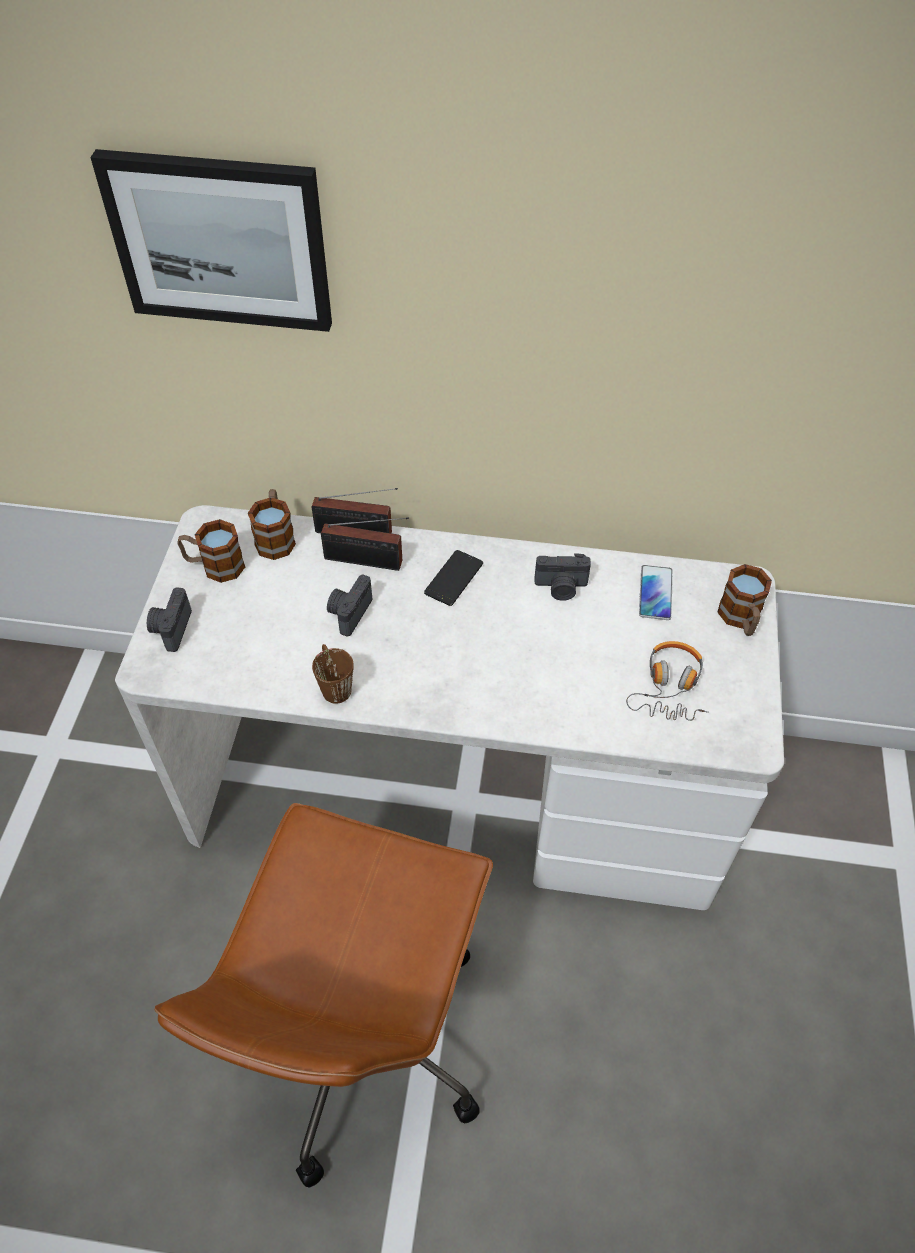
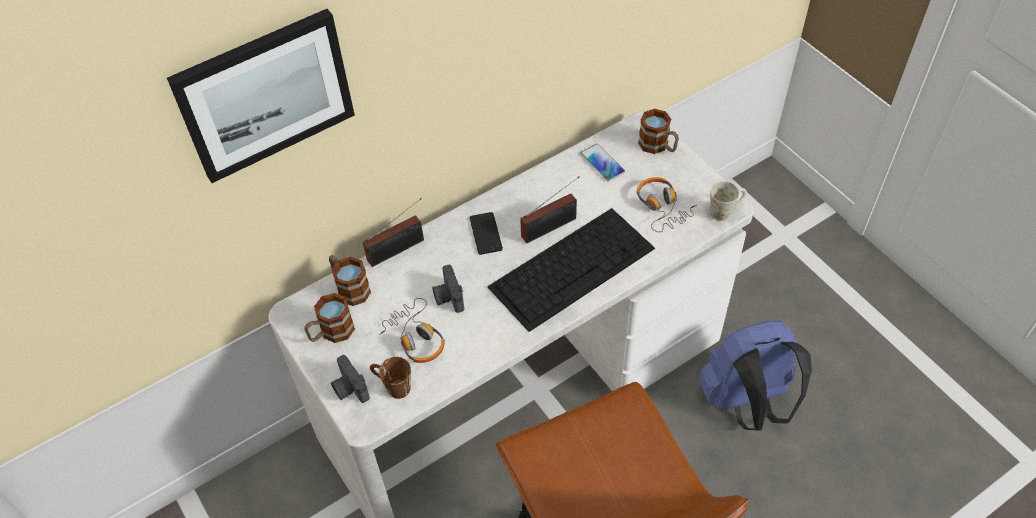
camera: 40 degrees left, 0 degrees up
(278, 628) = (416, 337): none -> headphones
(333, 684) = (486, 342): brown mug -> brown mug (392, 386)
(367, 561) = (424, 261): radio -> radio (552, 227)
(502, 675) = (573, 266): none -> keyboard
(561, 587) = (550, 196): camera -> none
(668, 1003) = (746, 403): none -> blue backpack
(742, 745) = (725, 210): none -> white mug

